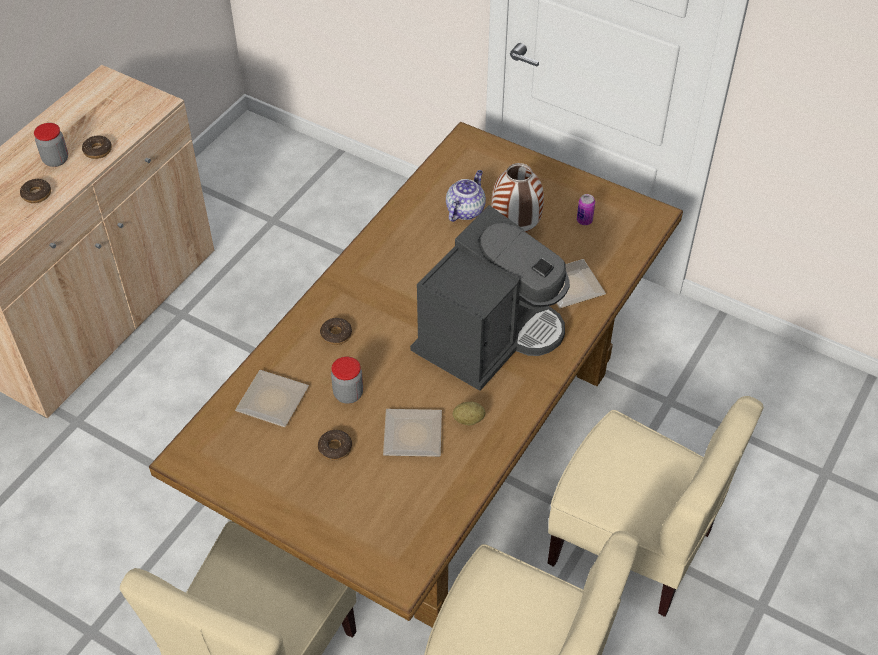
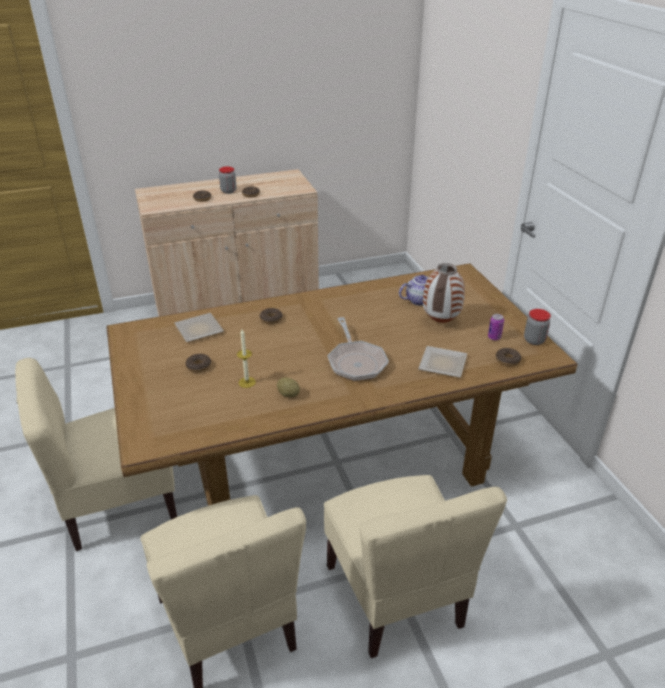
camera: 40 degrees right, 15 degrees down
(348, 394) = (240, 347): jar -> jar (534, 340)
(410, 433) = (247, 382): plate -> candle
(488, 336) = (356, 362): coffee machine -> frying pan
(622, 244) = (507, 360): none -> donut

